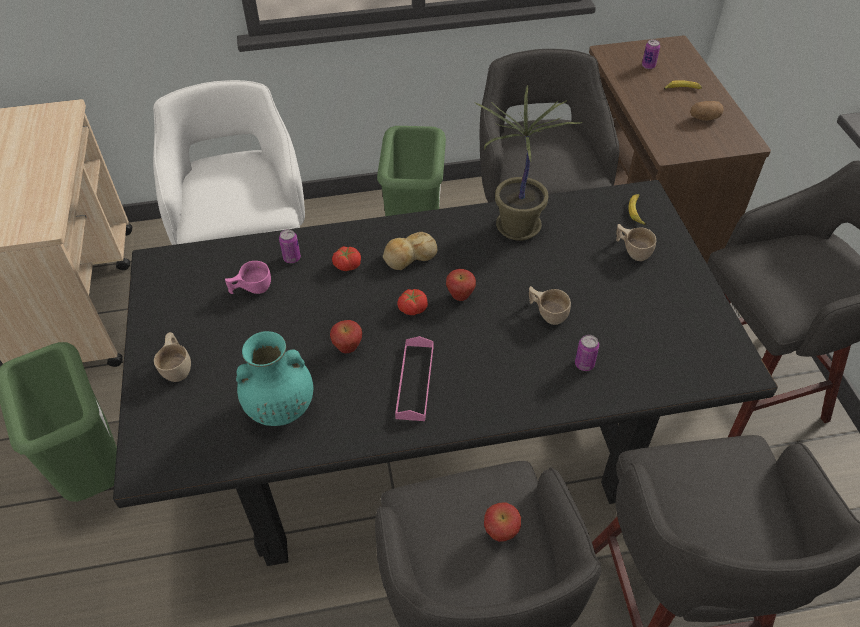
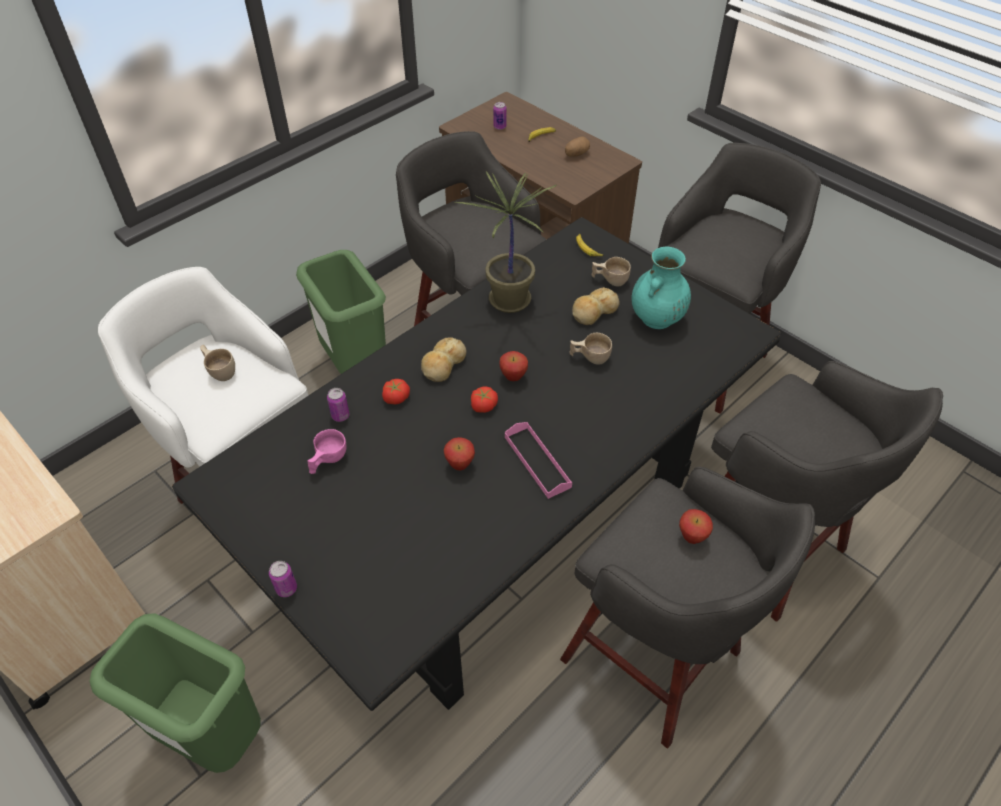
camera: 35 degrees left, 0 degrees up
(178, 366) = (322, 561): beige cup -> beige cup (220, 371)
(280, 409) = (448, 544): turquoise vase -> turquoise vase (656, 319)
(584, 364) = (648, 382): can -> can (286, 588)
(589, 273) = (593, 312): none -> bread

